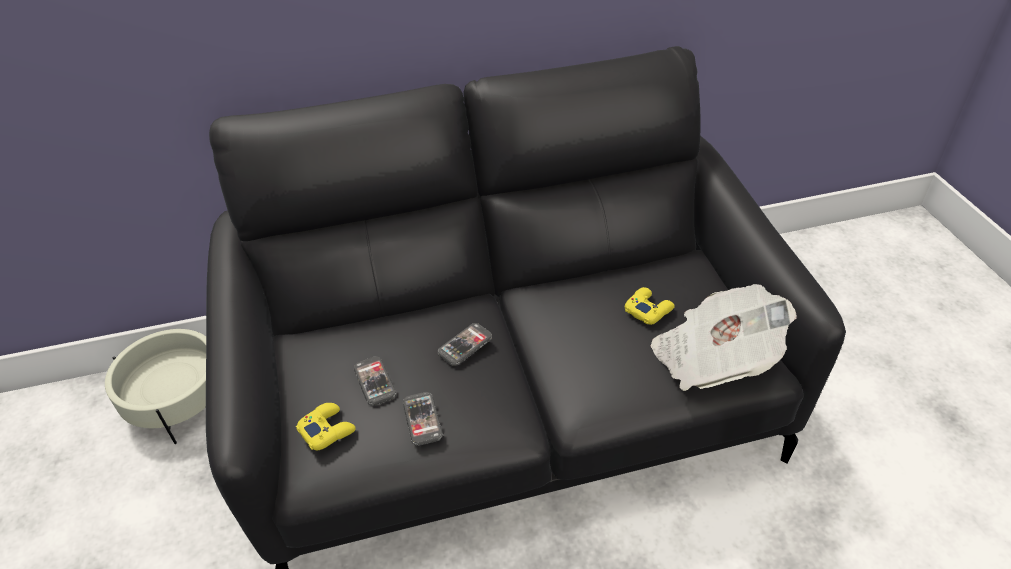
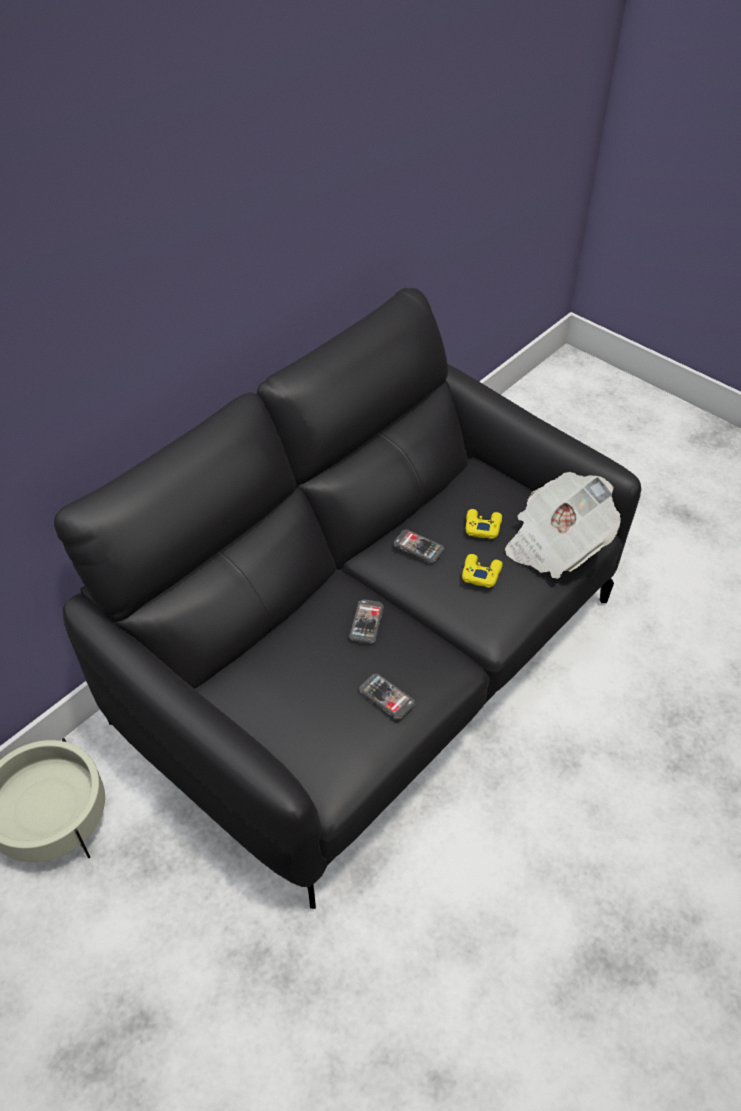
camera: 35 degrees left, 5 degrees up
(327, 430) = (318, 745): yellow game controller -> yellow game controller (481, 573)
(375, 382) = (321, 688): phone -> phone (418, 547)

